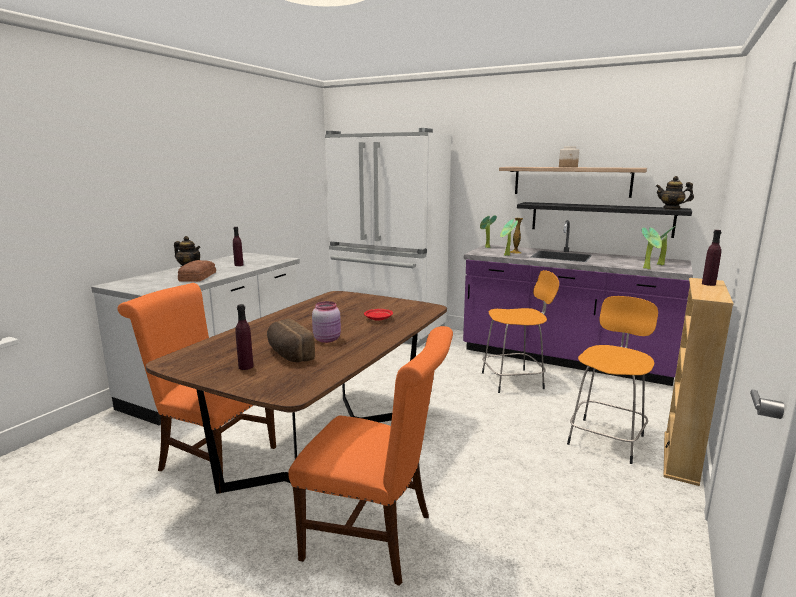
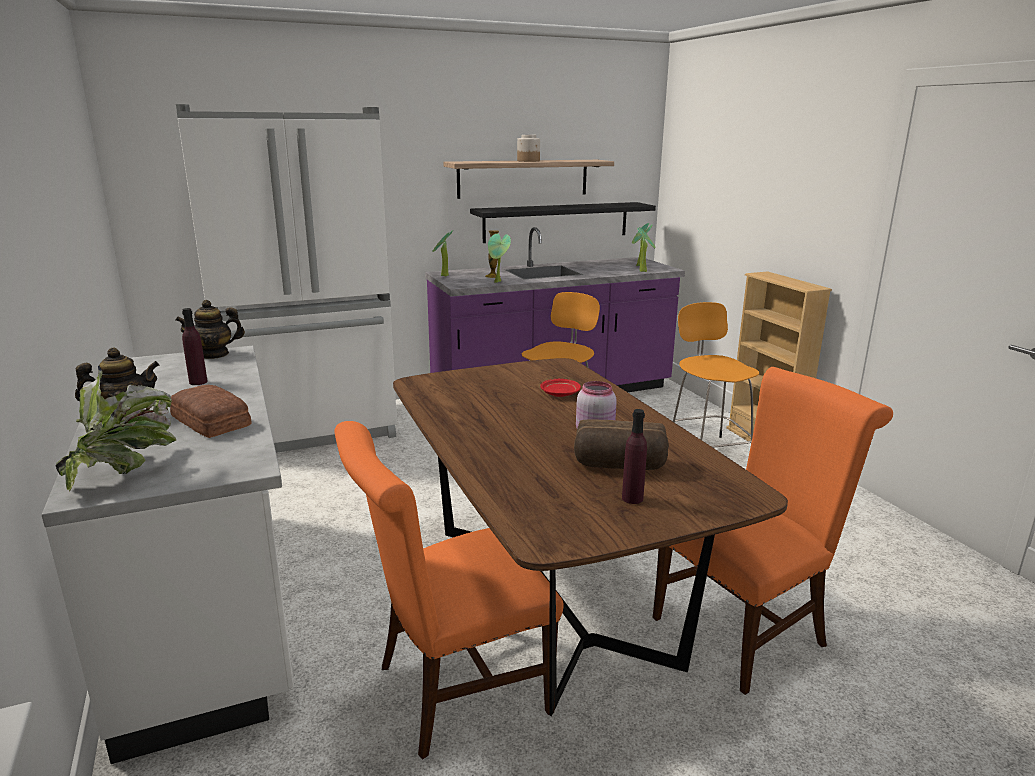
camera: 50 degrees left, 5 degrees up
(134, 283) = (126, 472): none -> potted plant
(671, 209) = (631, 204): teapot -> teapot (214, 354)
(708, 284) = (774, 276): purple bottle -> none

